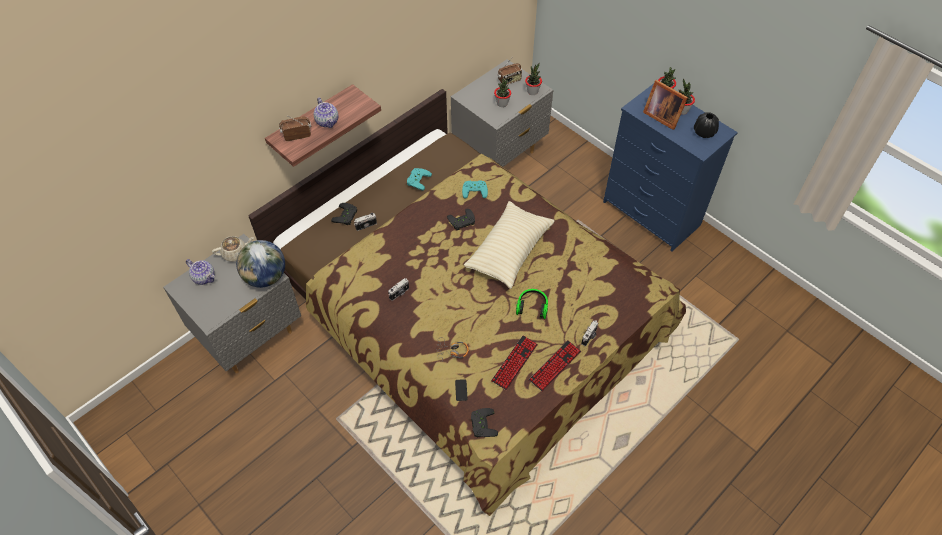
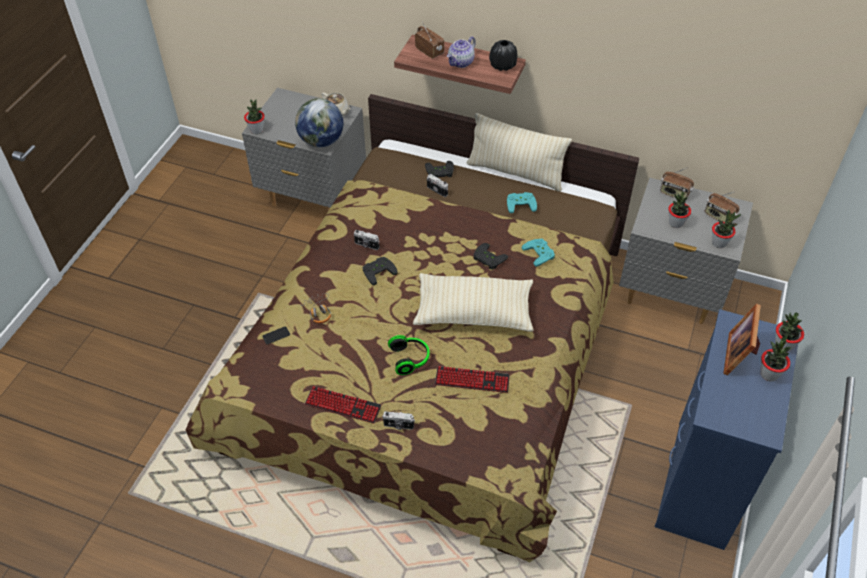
camera: 65 degrees right, 5 degrees down
(204, 277) = (300, 105): teapot -> none
(212, 322) = (256, 130): none -> potted plant
(379, 170) = (515, 173): none -> beige pillow
(474, 91) = (674, 193): none -> radio
(481, 424) = (243, 366): black game controller -> black game controller (378, 271)
(514, 363) = (329, 368): keyboard -> keyboard (472, 380)
(704, 132) = (748, 410): black vase -> black vase (503, 65)

